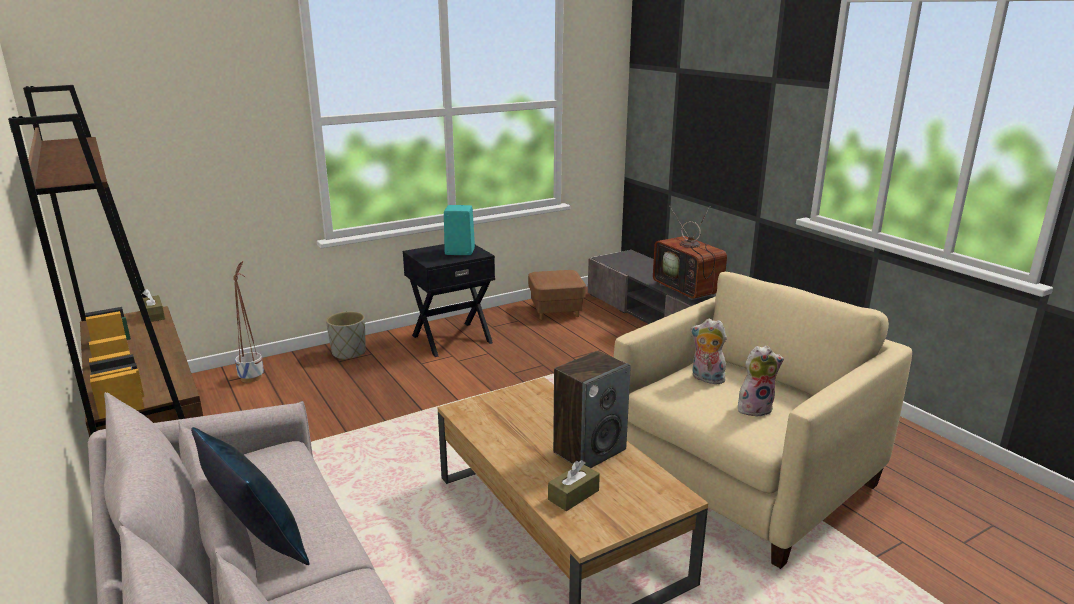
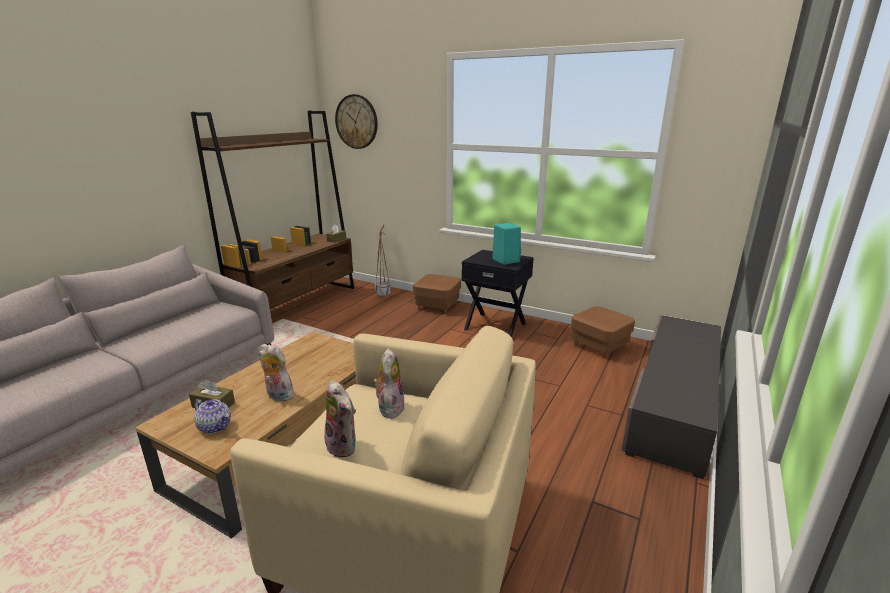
camera: 60 degrees right, 0 degrees up
(118, 99) = (356, 122): none -> wall clock
(257, 544) = (144, 331): blue pillow -> none
(349, 353) = (437, 306): grey planter -> brown ottoman
(589, 451) = (278, 396): speaker -> plush toy
(625, 497) = (215, 427): none -> teapot
(690, 290) = (676, 377): television -> none

